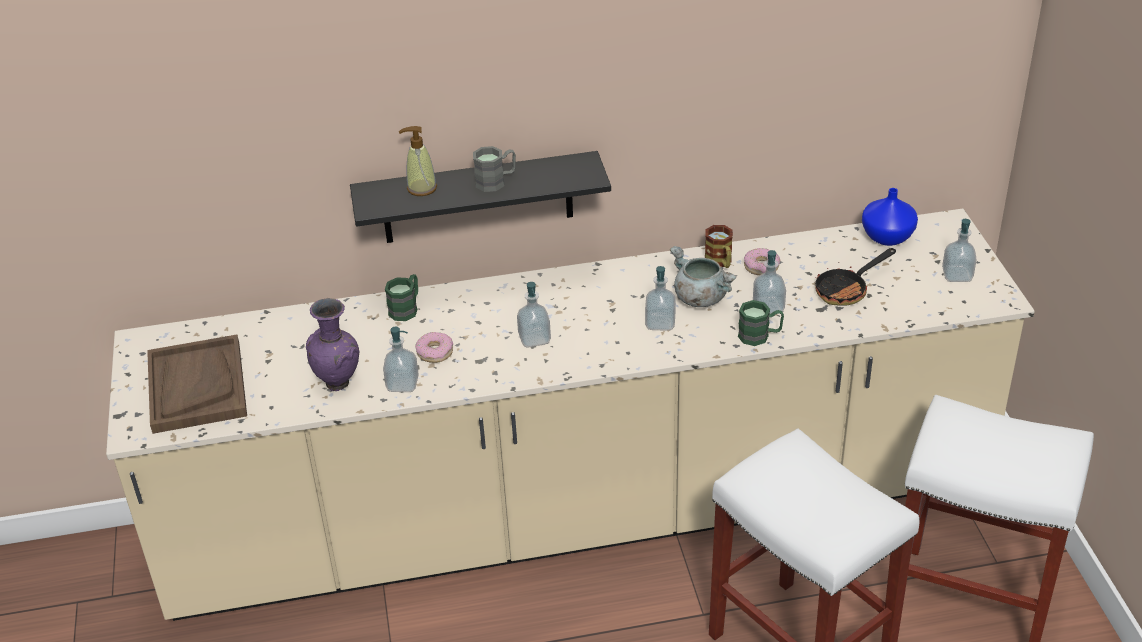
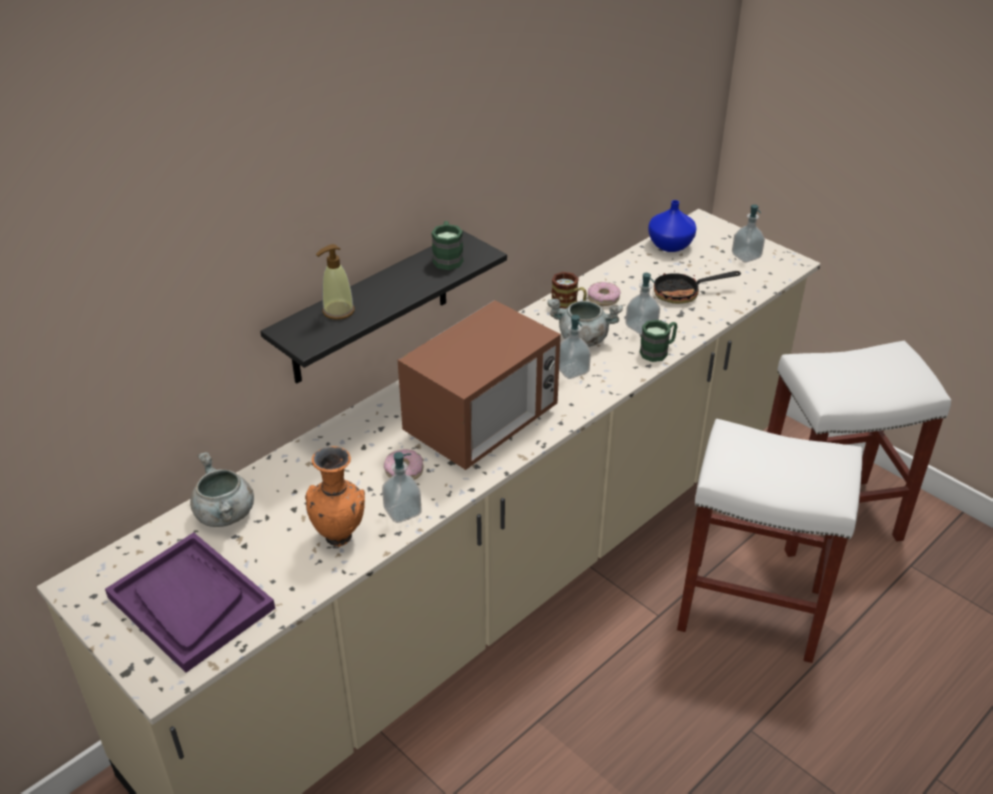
camera: 35 degrees left, 0 degrees up
(197, 386) = (190, 603): brown tray -> purple tray
(276, 331) = (225, 514): none -> grey cooking pot
(339, 384) = (340, 536): purple vase -> orange vase
(406, 308) = (337, 442): green mug -> green mug (447, 258)
(496, 181) = (402, 282): grey mug -> none
(534, 339) = (481, 423): soap dispenser -> microwave
(847, 290) = (683, 293): frying pan -> frying pan turned 60 degrees clockwise

